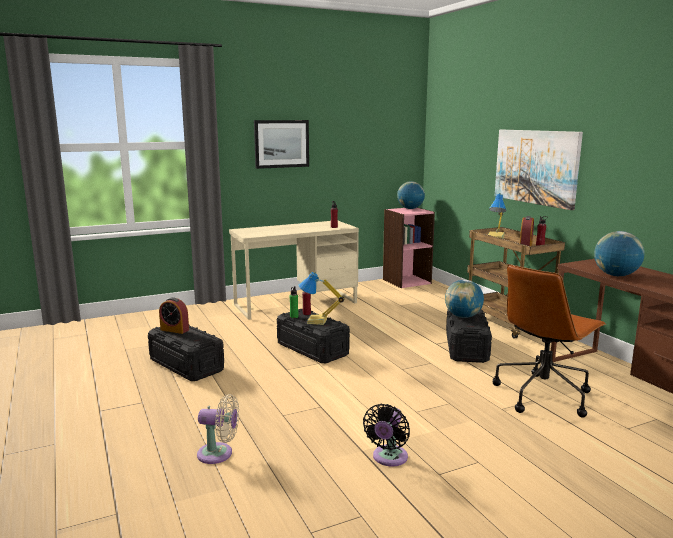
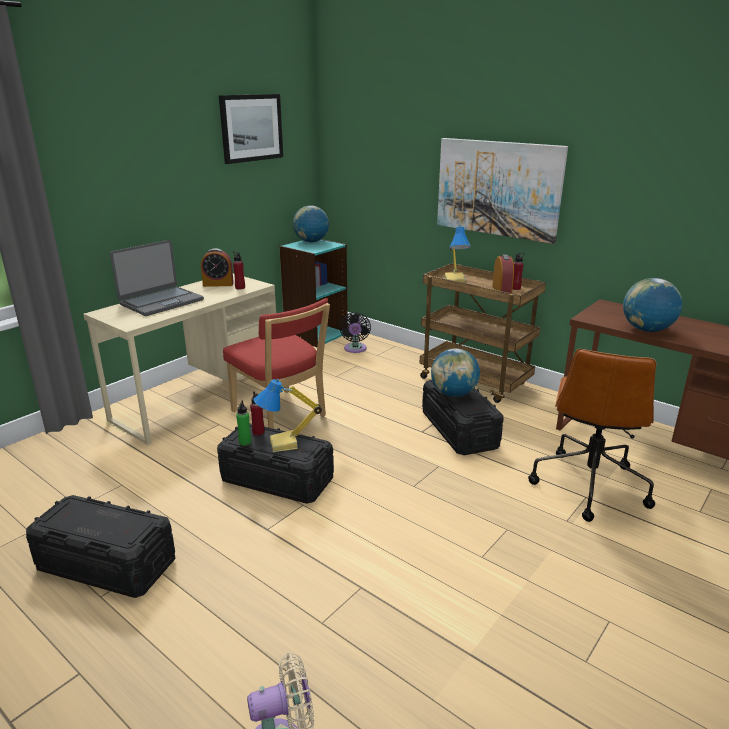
camera: 25 degrees left, 10 degrees up
(174, 330) = (75, 517): alarm clock -> alarm clock (218, 284)
(277, 228) = (161, 302): none -> laptop
(281, 144) = (137, 169): picture -> picture (251, 128)
(343, 319) = (281, 415): none -> red chair
(388, 458) = (511, 656): black fan -> black fan (355, 349)
(406, 281) = (315, 334): pink bookcase -> turquoise bookcase

